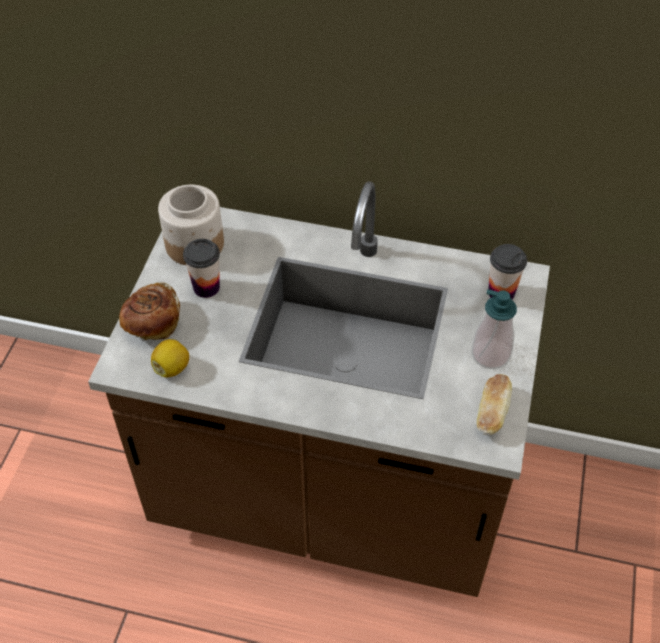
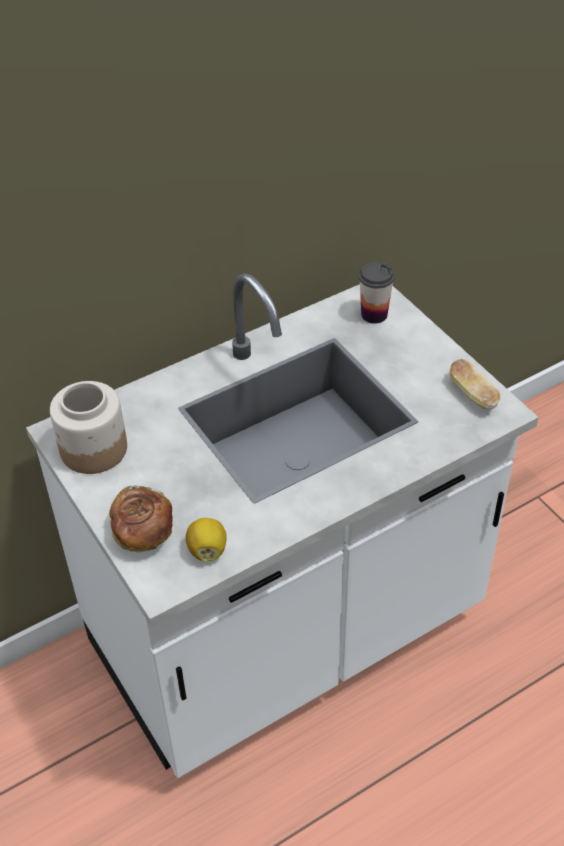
camera: 45 degrees left, 5 degrees down
(206, 287) = (150, 472): cup -> none
(330, 495) = (287, 633): brown counter -> white counter
(490, 354) = (421, 359): soap dispenser -> none

